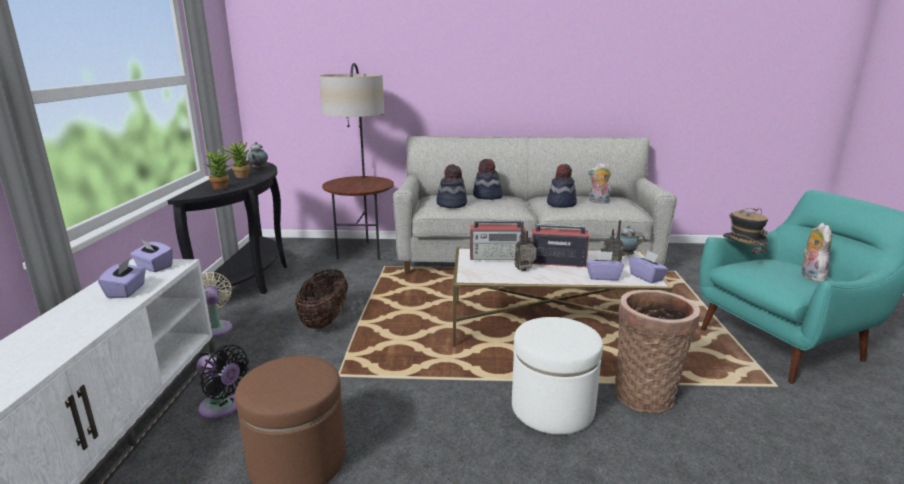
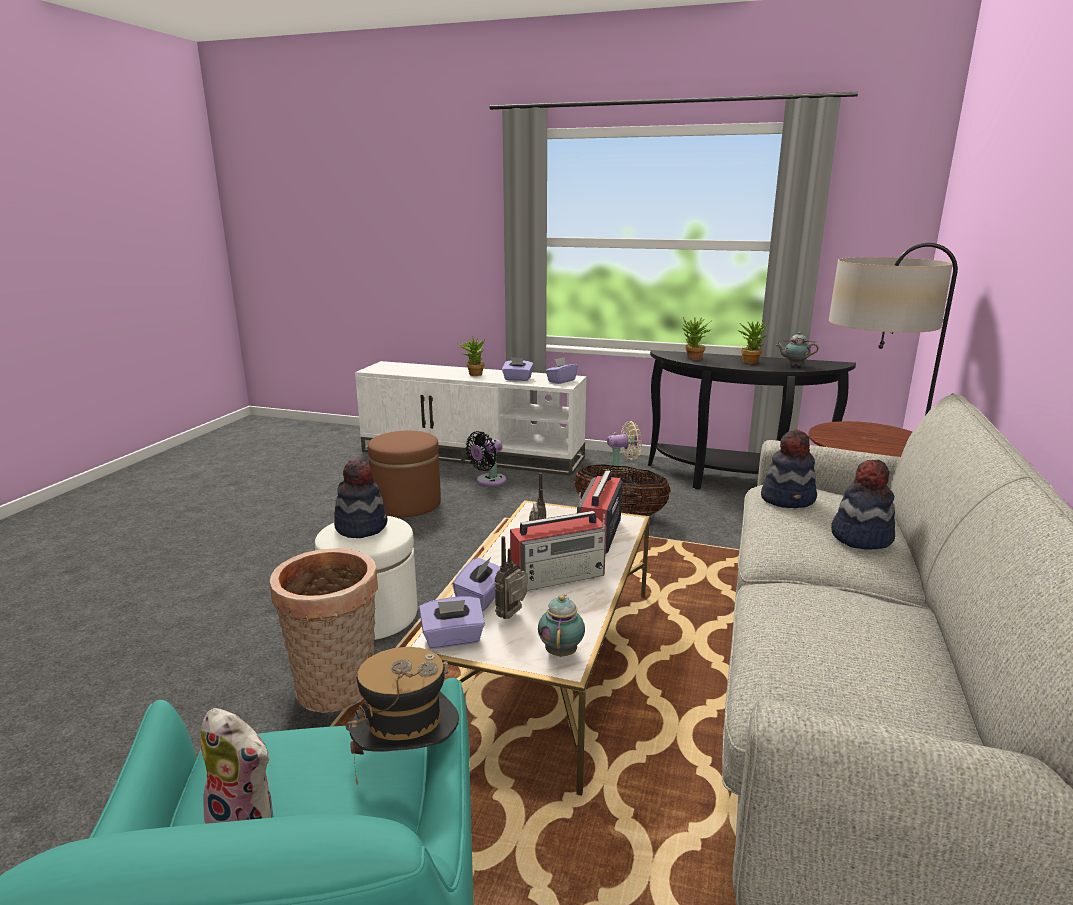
camera: 105 degrees right, 0 degrees up
(70, 325) = (473, 374): none -> potted plant
(557, 262) = (559, 576): radio -> radio turned 45 degrees clockwise
(561, 204) = (811, 603): hat -> hat (361, 527)
(598, 202) = (856, 669): plush toy -> none

